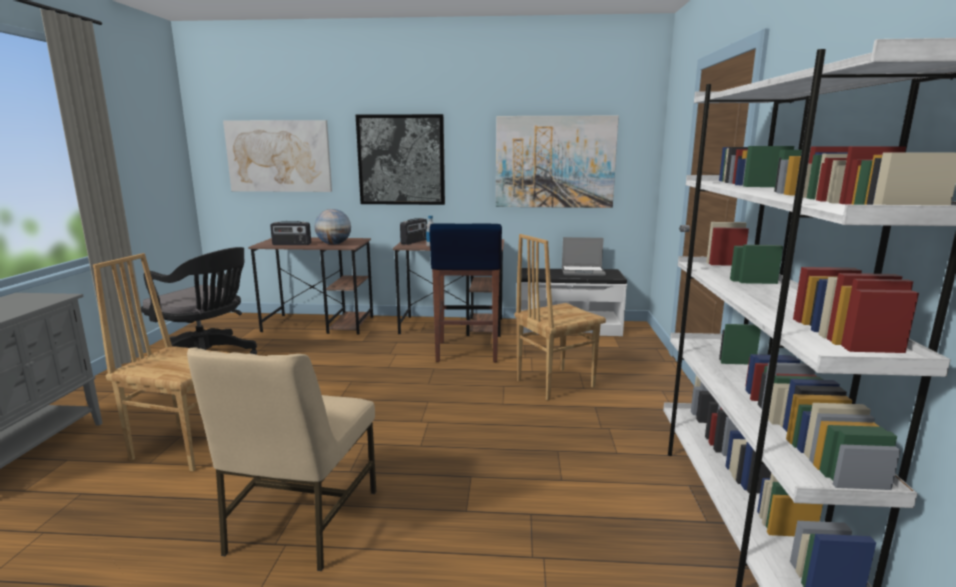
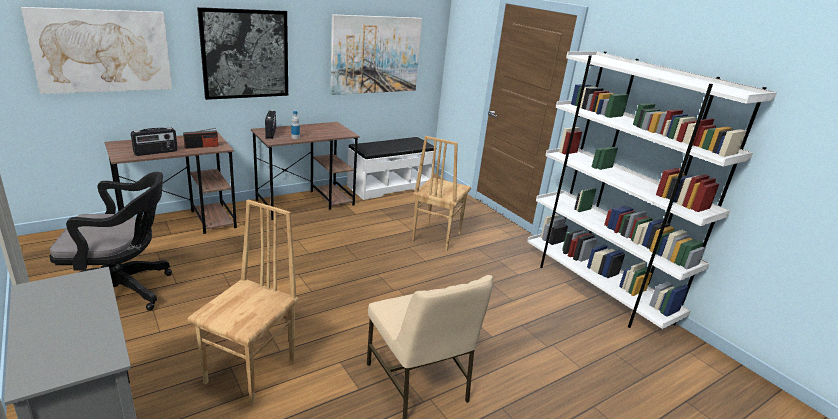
camera: 40 degrees left, 10 degrees up
(186, 446) = (252, 372): brown chair -> brown chair turned 135 degrees clockwise
(334, 244) = (201, 146): globe -> radio
(467, 352) = (349, 225): blue stool -> none
(583, 272) = (401, 143): laptop -> none

